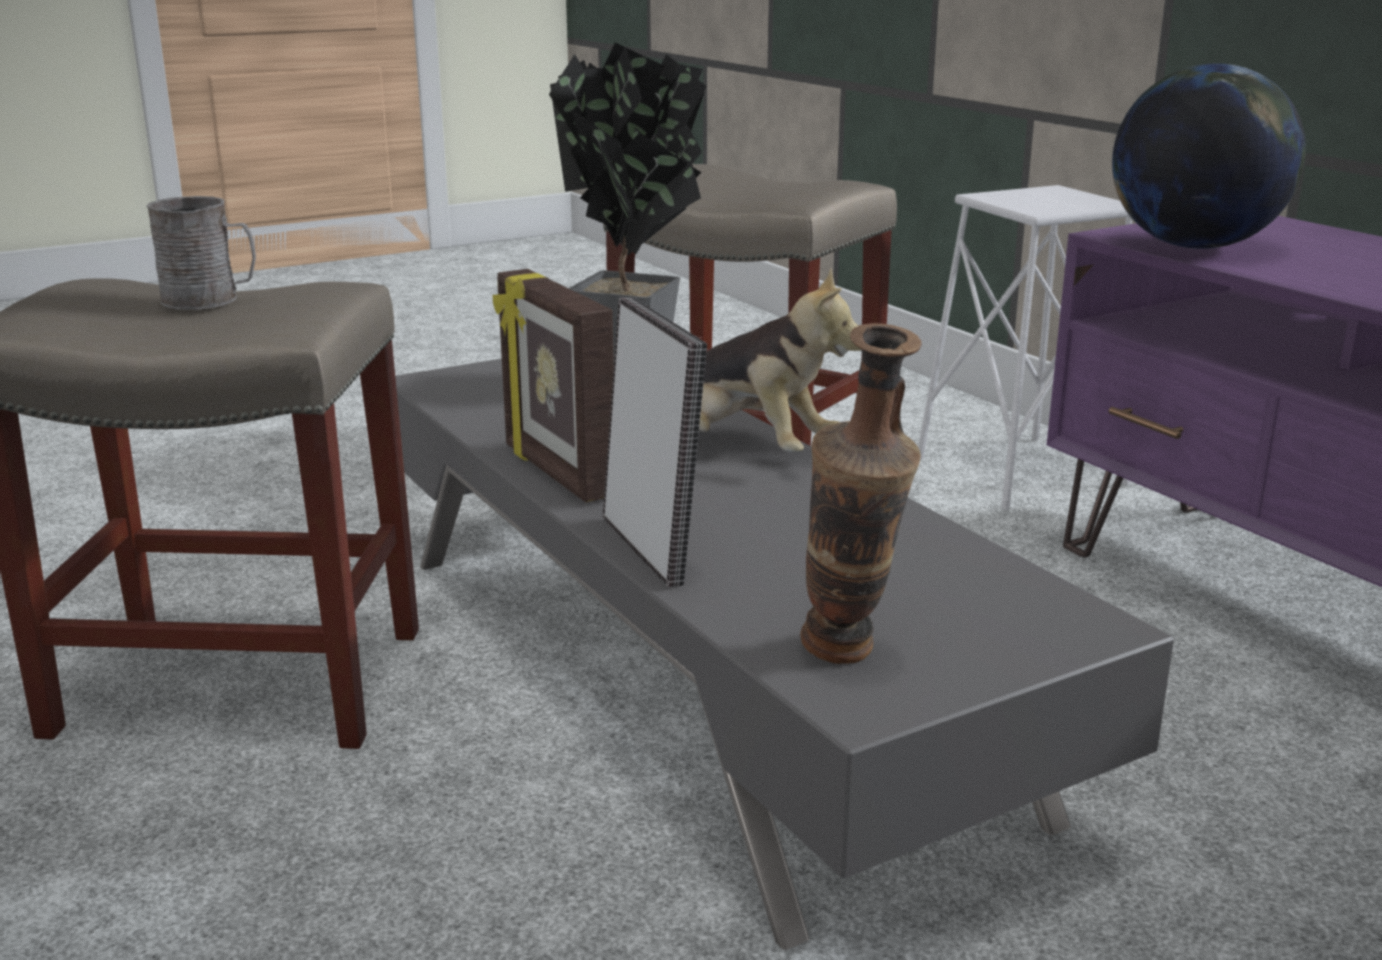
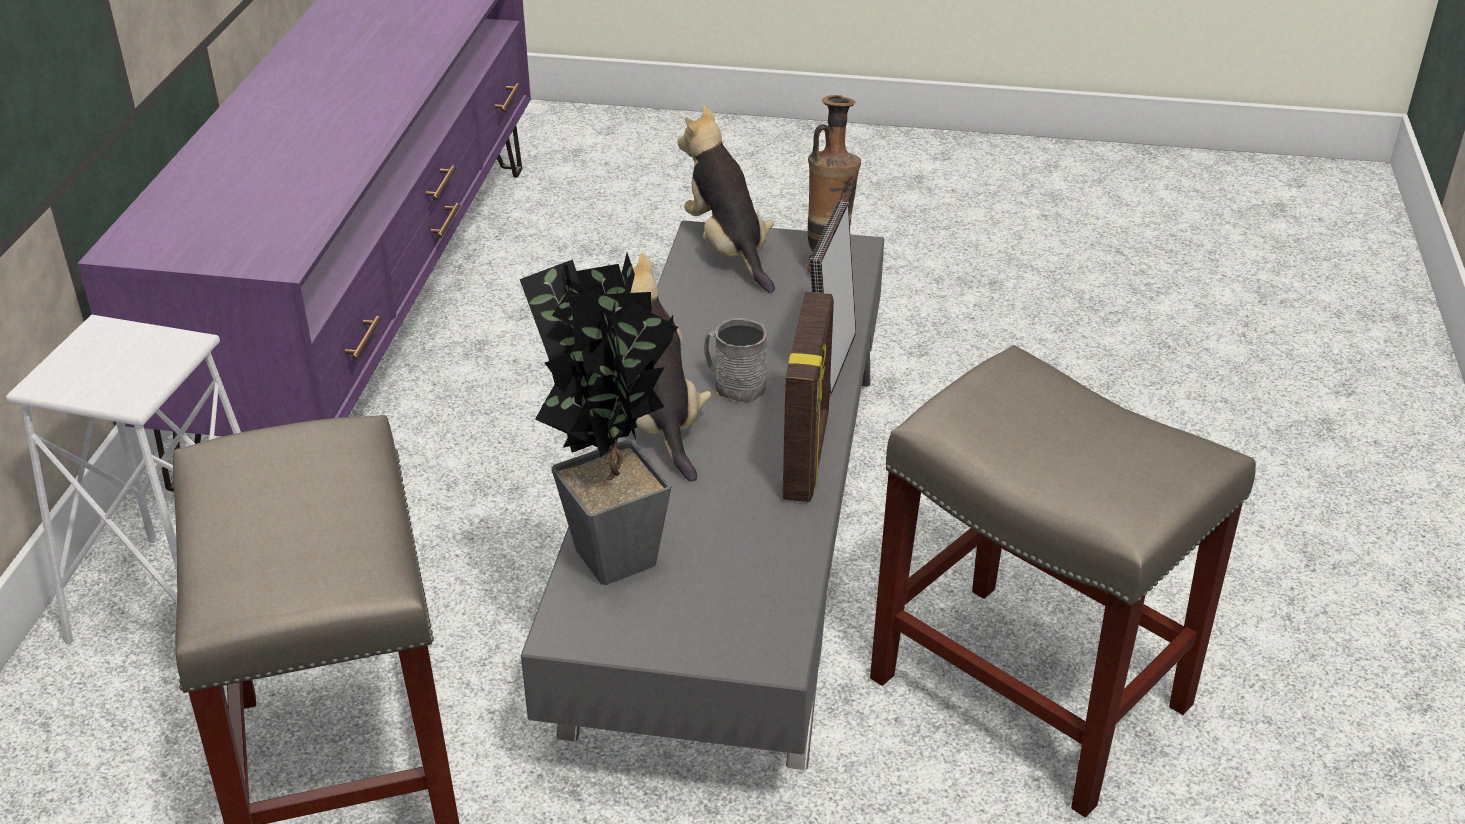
camera: 140 degrees left, 15 degrees up
(211, 300) = (1051, 431): grey mug -> grey mug (733, 385)
(1022, 621) = (728, 249): none -> plush toy
(1194, 246) = (287, 227): globe -> none

